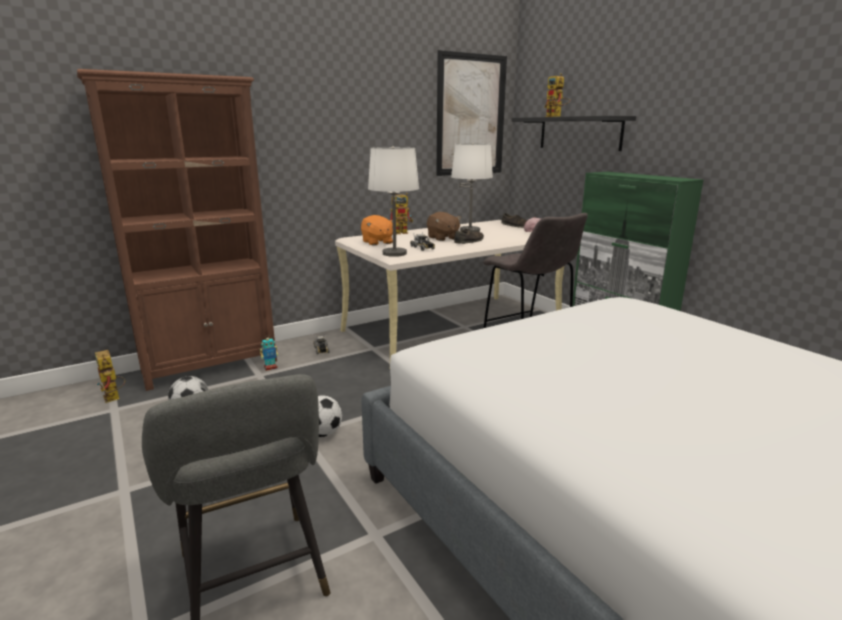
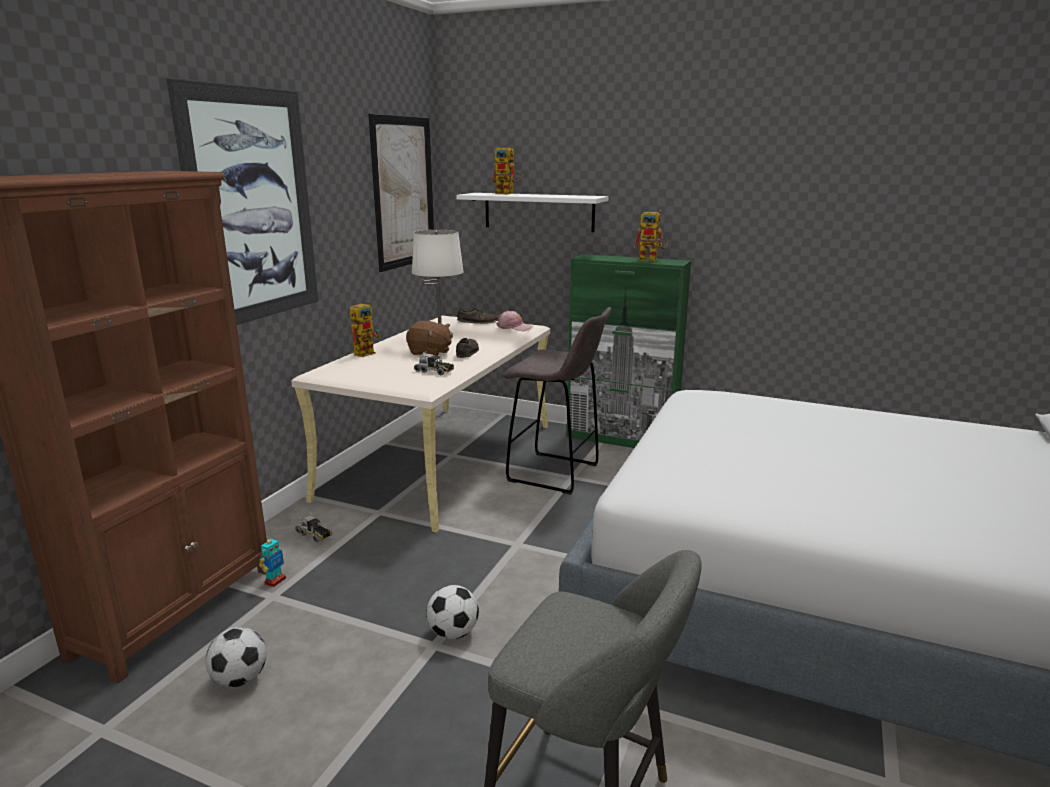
camera: 35 degrees left, 0 degrees up
(114, 398) = (76, 716): toy robot -> toy robot (652, 260)
(315, 112) = (252, 206): none -> picture
(377, 242) = (364, 373): orange plush toy -> none
(394, 253) = (417, 386): white table lamp -> none
(579, 133) = (538, 212): black shelf -> white shelf

